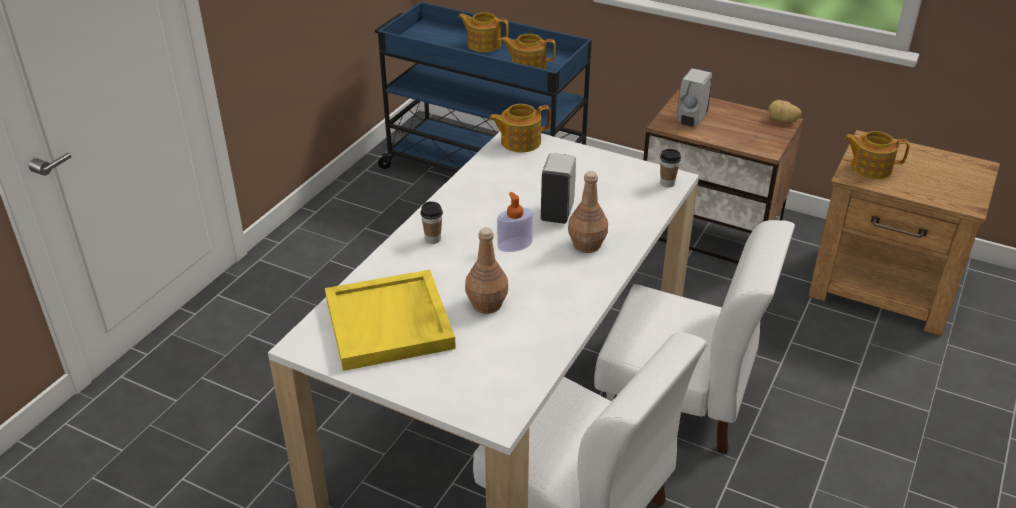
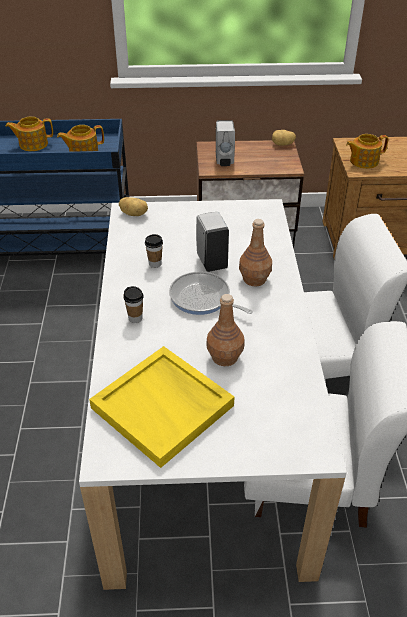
camera: 30 degrees left, 5 degrees up
(514, 244) = (202, 299): soap dispenser -> frying pan
(519, 142) = (134, 214): teapot -> potato
(667, 183) = (267, 212): cup -> cup (155, 264)

